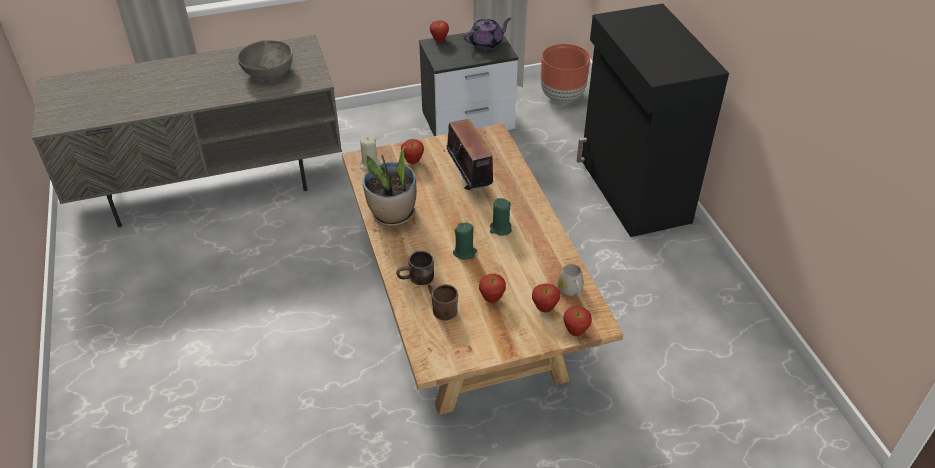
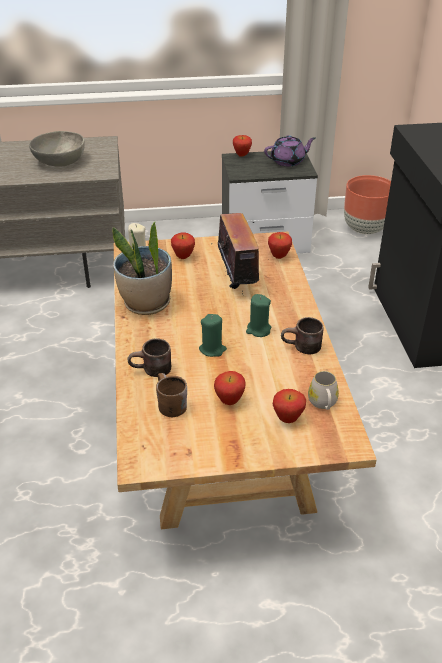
camera: 10 degrees right, 5 degrees down
(542, 242) = (302, 349): none -> brown mug
(575, 332) = (318, 450): apple -> apple (279, 257)

